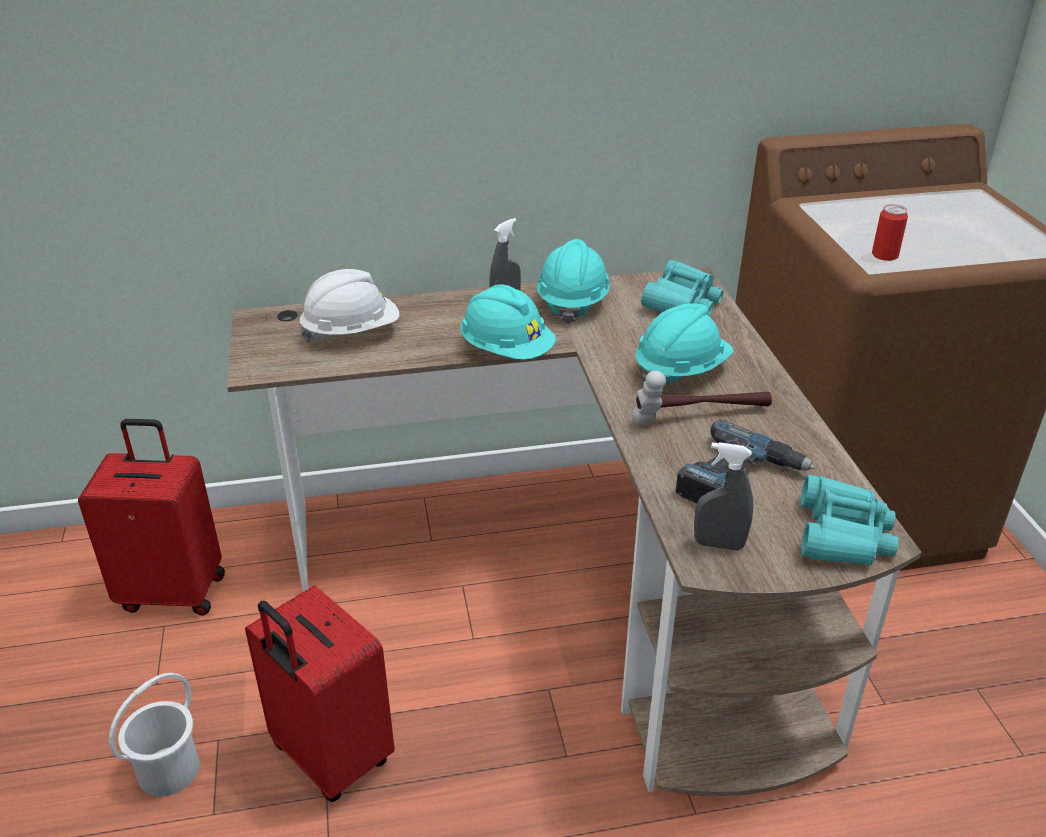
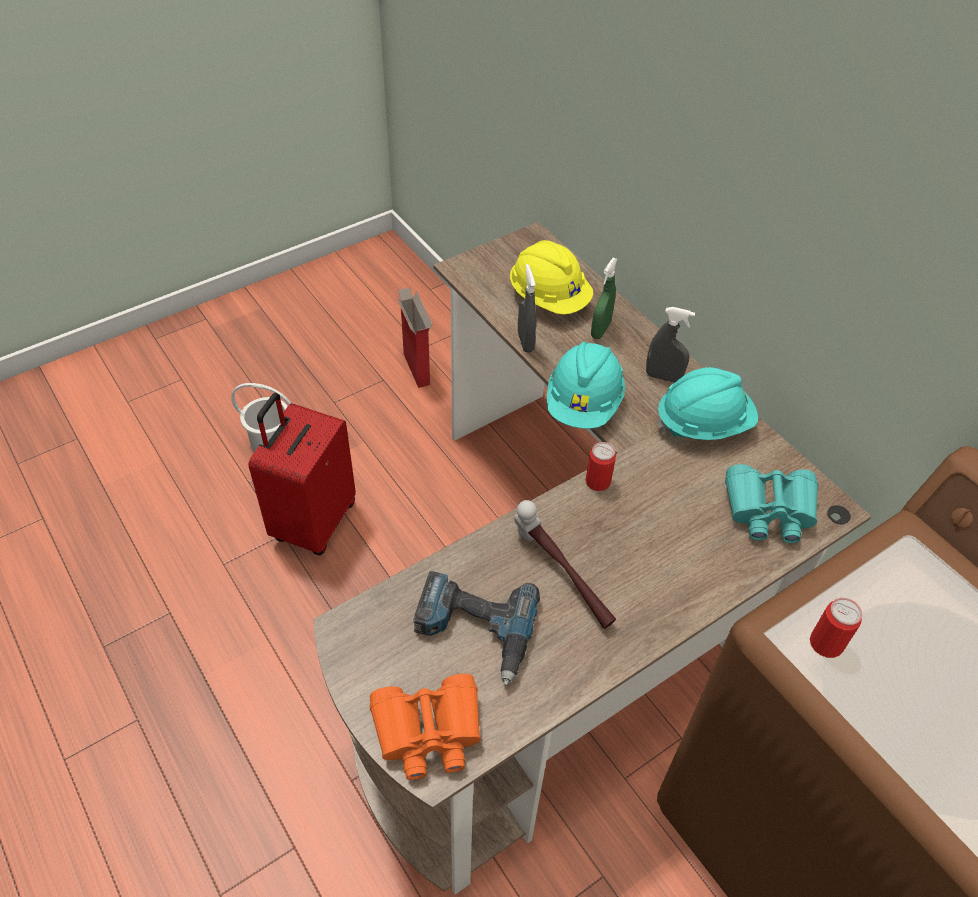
camera: 65 degrees right, 15 degrees up
(174, 591) = (416, 368): red suitcase -> cardboard box
(351, 332) = (549, 298): white hard hat -> yellow hard hat
(420, 318) = (600, 330): none -> green spray bottle
(604, 369) = (598, 481): none -> can
(681, 370) = (634, 542): turquoise hard hat -> none
(719, 544) = (374, 633): grey spray bottle -> grey spray bottle (525, 342)
(842, 535) = (428, 731): turquoise binoculars -> orange binoculars

